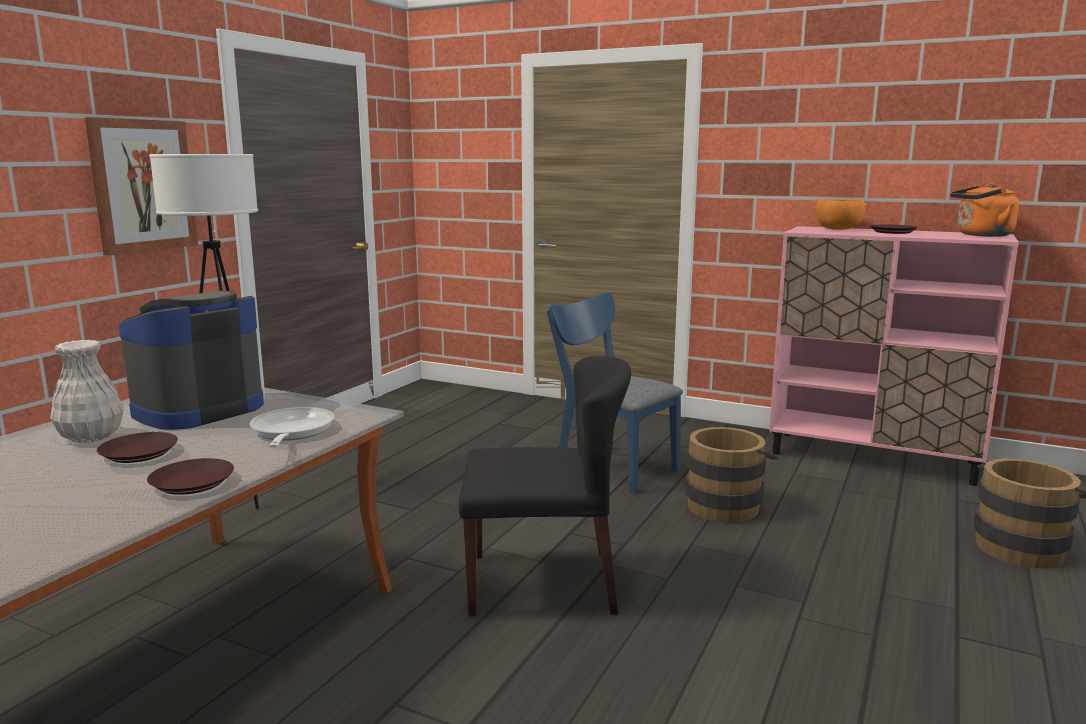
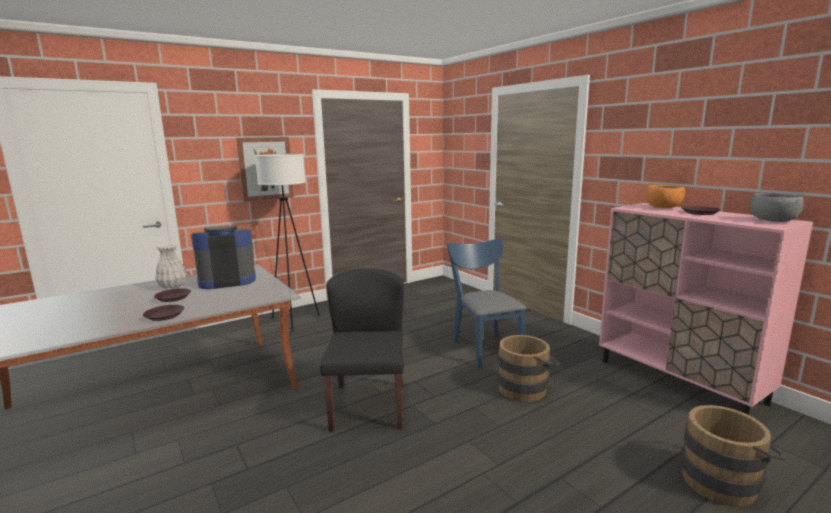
camera: 30 degrees right, 0 degrees up
(291, 432) = (237, 298): frying pan -> none
(543, 582) = (368, 405): black chair -> black chair turned 120 degrees counterclockwise
(981, 235) = (772, 221): orange kettle -> grey bowl

